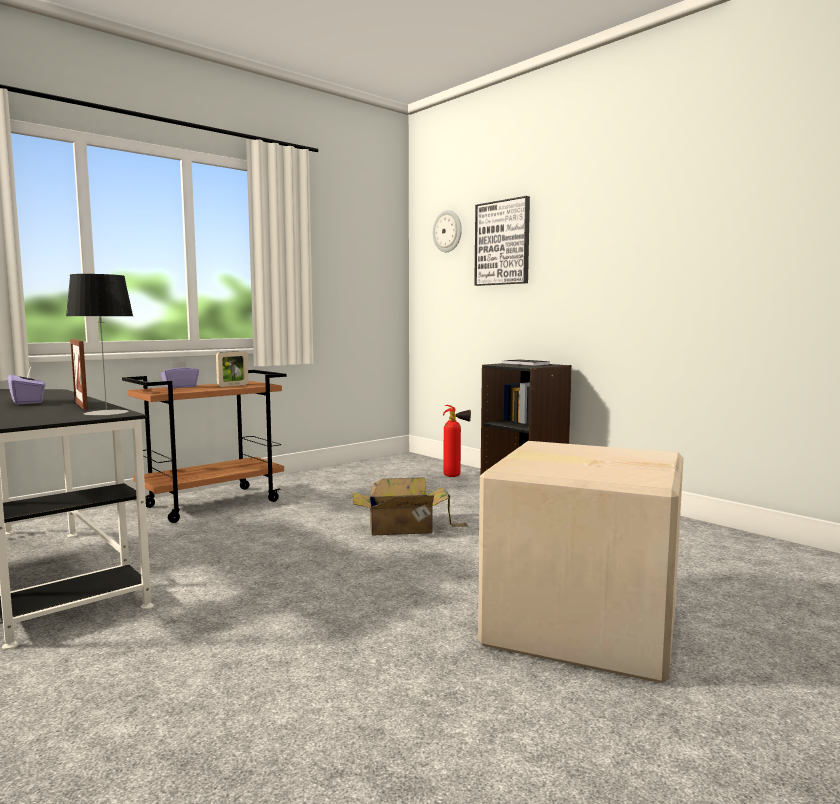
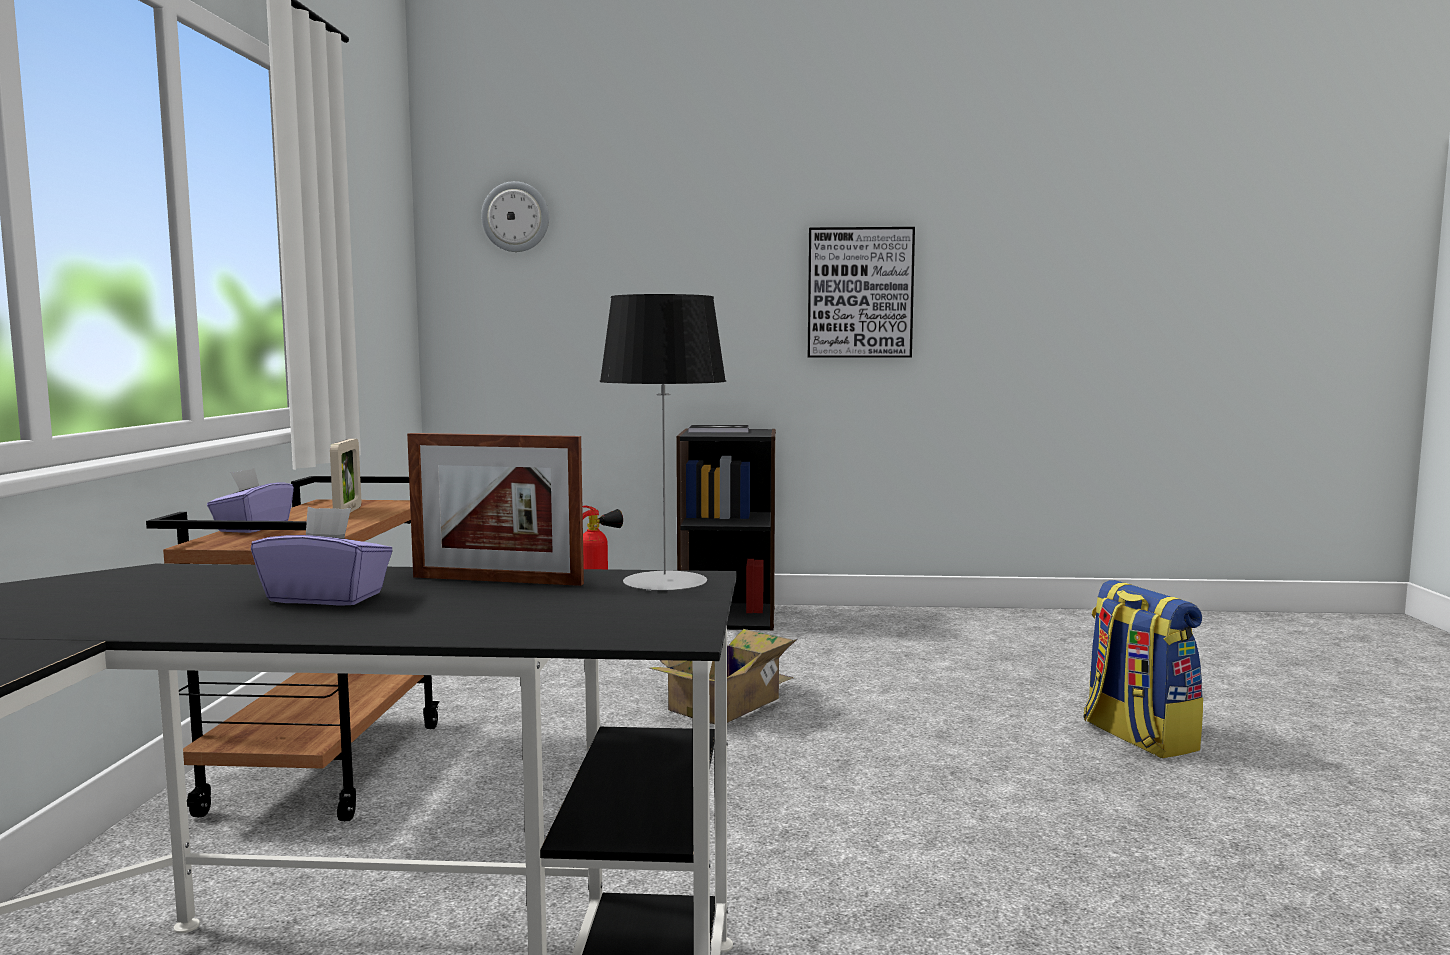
camera: 45 degrees left, 0 degrees up
(502, 243) = (637, 246): picture -> picture (860, 293)
(580, 623) = (1137, 737): cardboard box -> backpack

